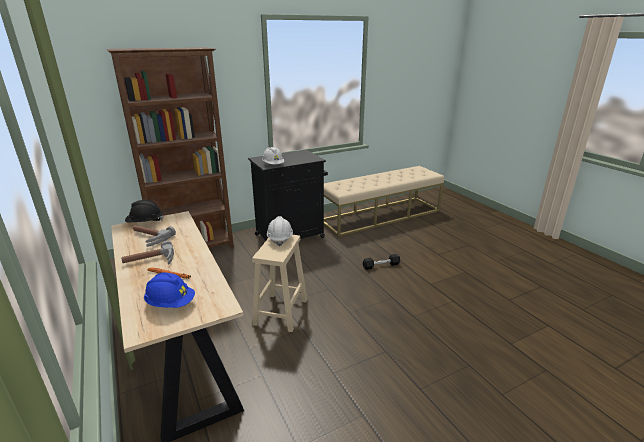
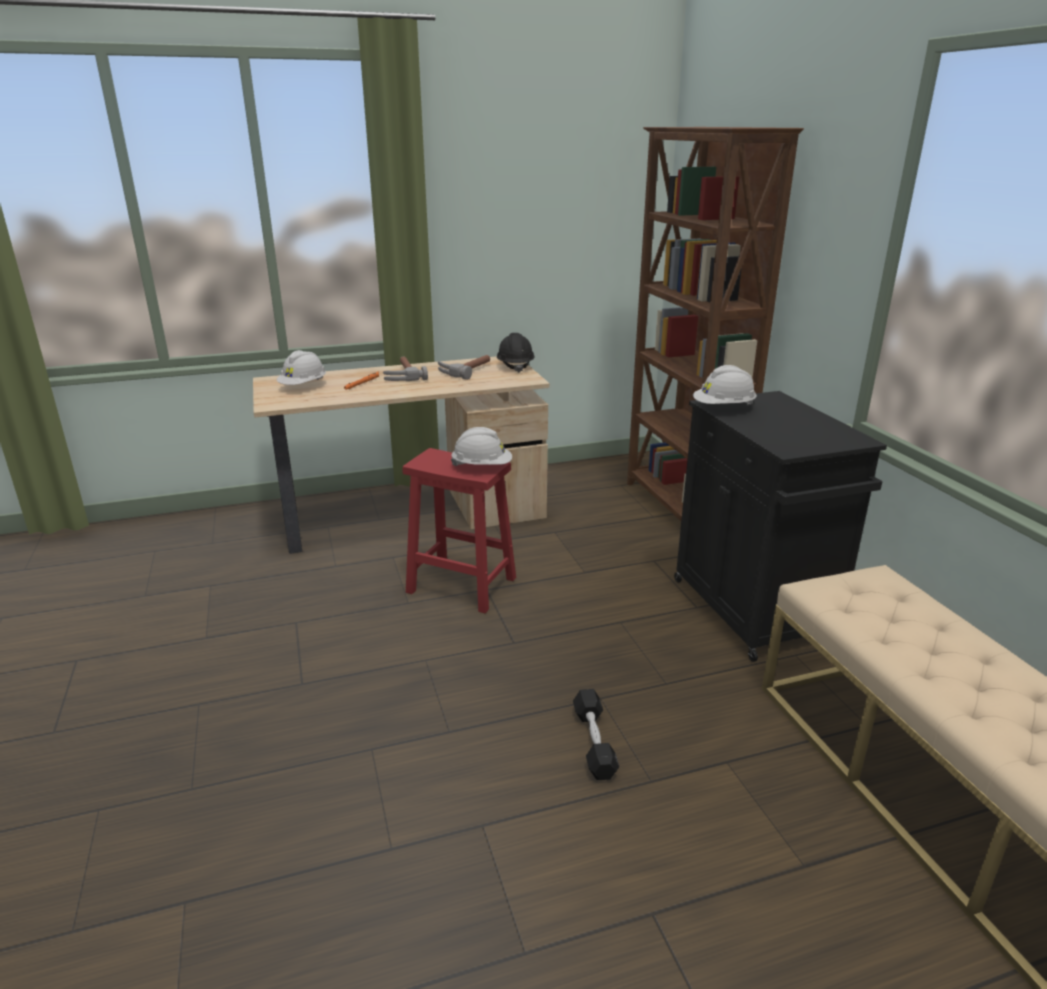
camera: 100 degrees right, 0 degrees up
(171, 303) = (303, 386): blue hard hat -> white hard hat
(280, 313) = (460, 585): beige stool -> red stool

